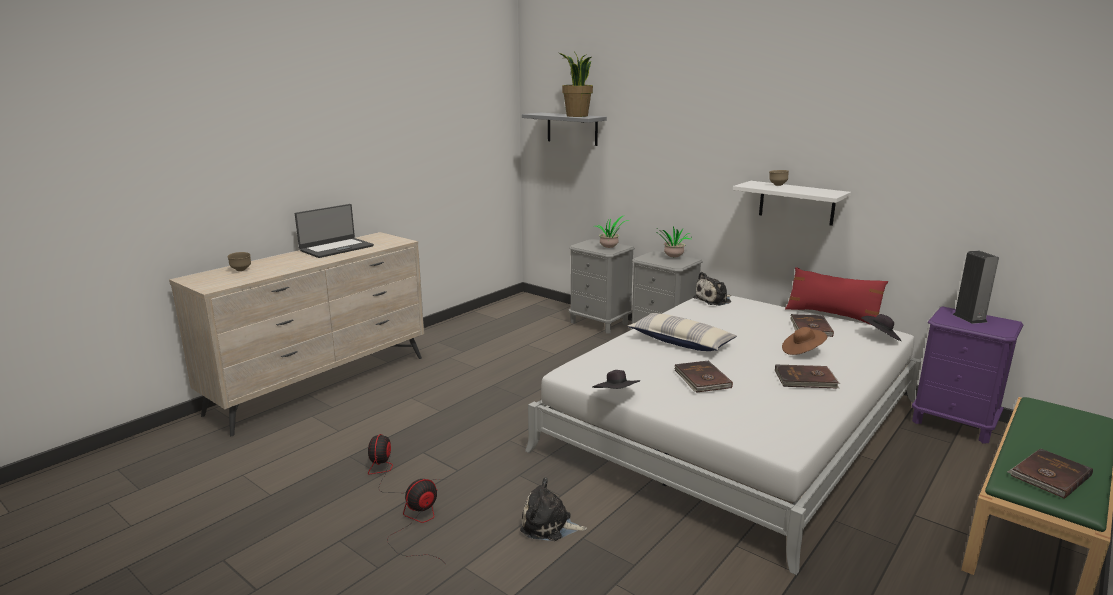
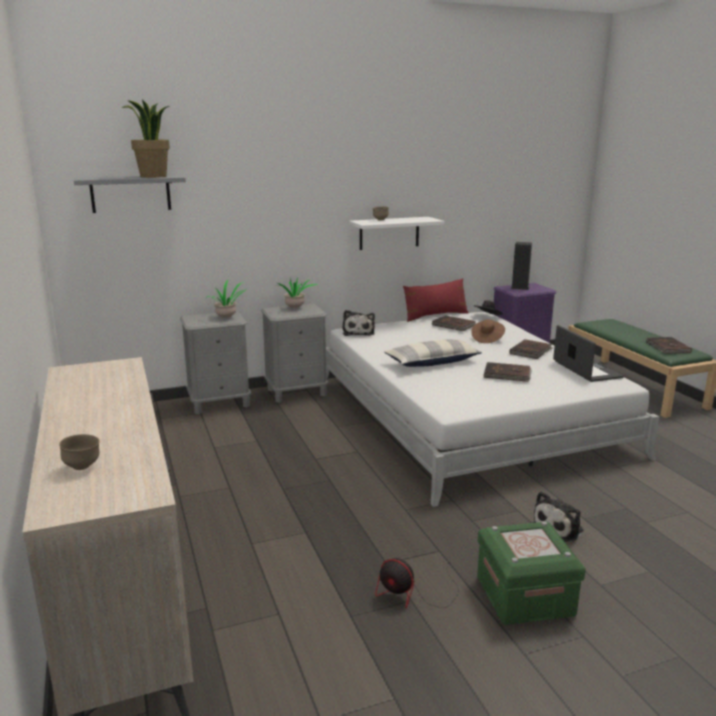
camera: 60 degrees left, 0 degrees up
(336, 248) = (84, 397): laptop -> laptop (586, 369)
(418, 526) = (524, 596): fan -> green storage box
(616, 396) = (511, 406): black hat -> none

